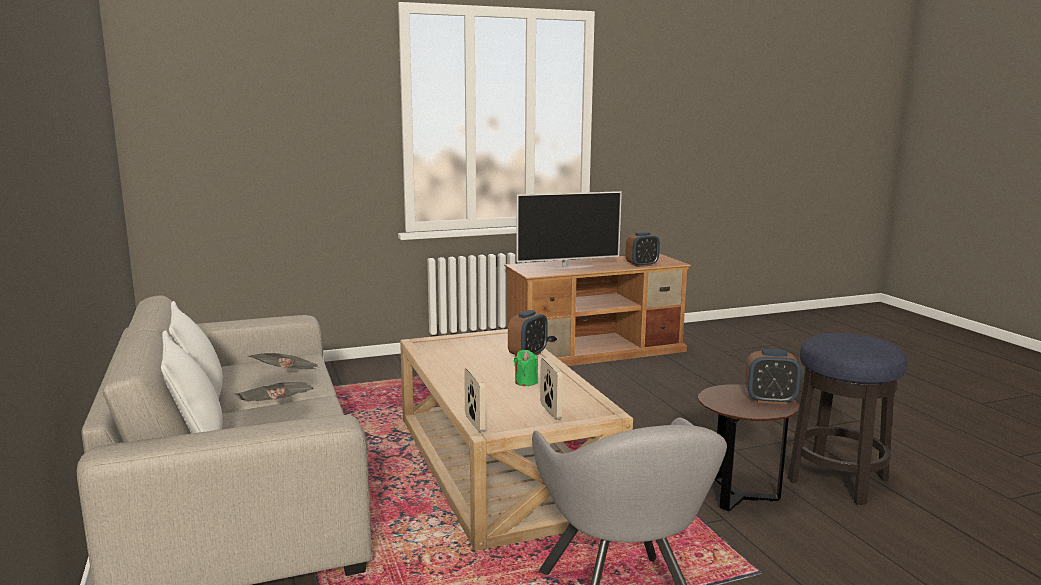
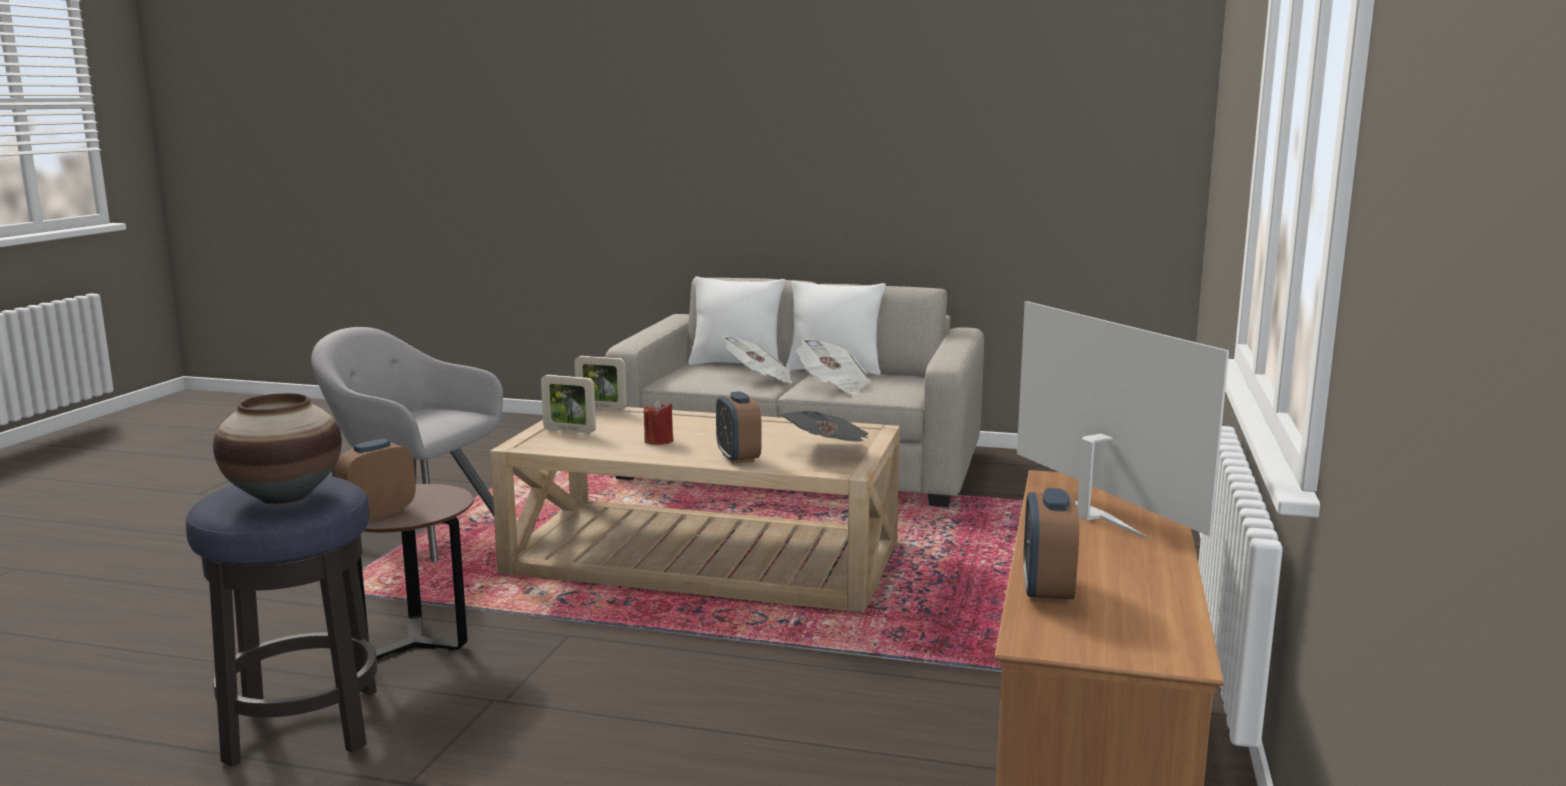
camera: 125 degrees right, 0 degrees up
(482, 341) = (828, 451): none -> newspaper
(526, 382) = (658, 441): green candle -> red candle
(566, 267) = (1092, 516): television -> television turned 135 degrees clockwise
(851, 339) = (284, 497): none -> vase

